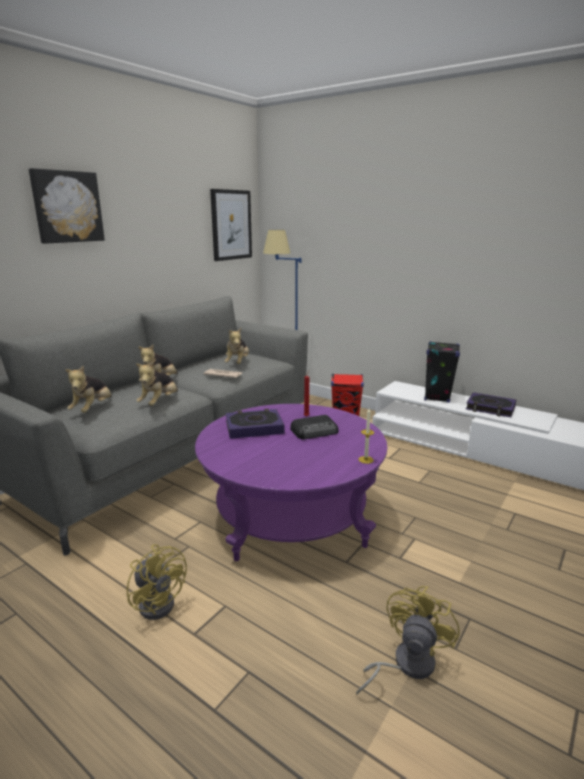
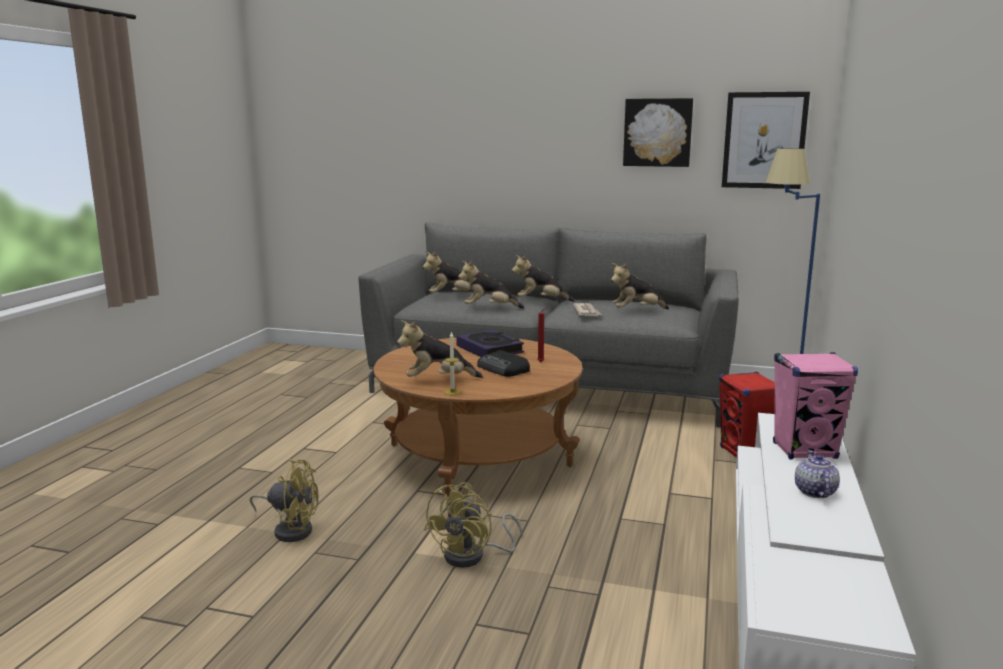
camera: 70 degrees right, 5 degrees down
(67, 207) = (527, 117): picture -> picture (657, 132)
(159, 601) = (333, 430): yellow fan -> yellow fan (472, 556)
(291, 515) = (479, 455): purple coffee table -> brown coffee table
(329, 461) = (438, 380): none -> plush toy
(437, 397) = (805, 451): black speaker -> pink speaker
(490, 408) = (814, 492): book -> teapot

